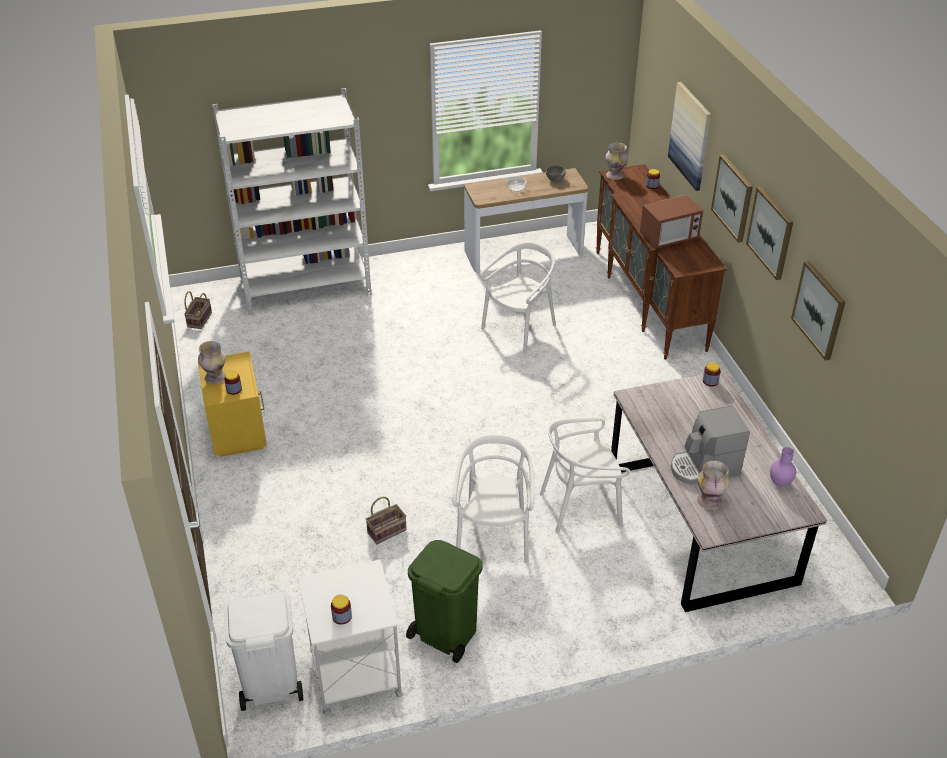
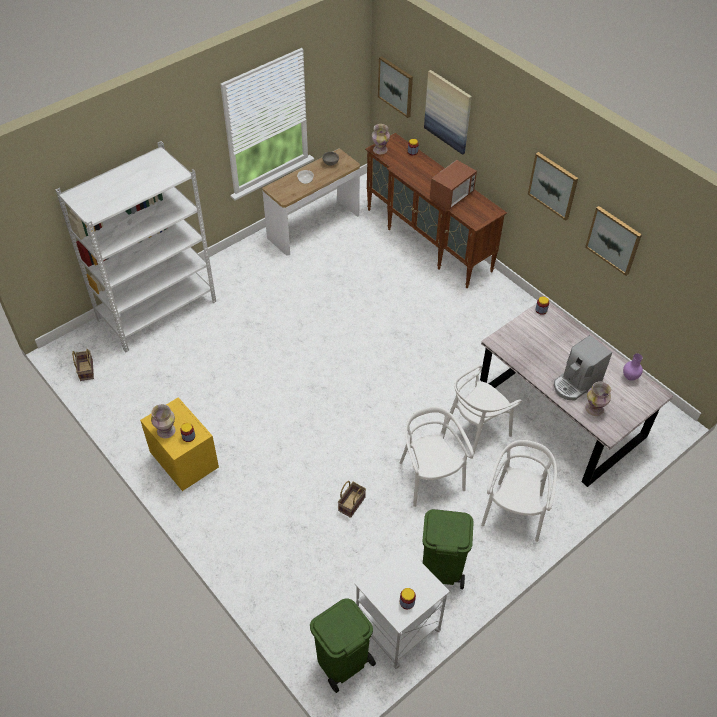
camera: 25 degrees left, 10 degrees up
(270, 684) = (342, 662): white trash can -> green trash can
(519, 329) = (349, 296): white chair -> white chair (514, 512)
(733, 198) = (506, 159): picture -> picture (396, 86)

